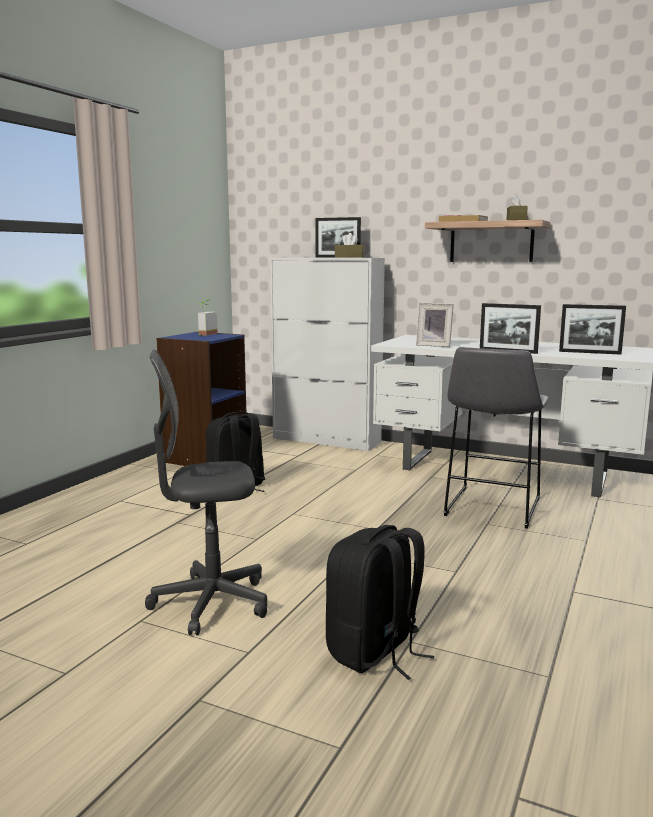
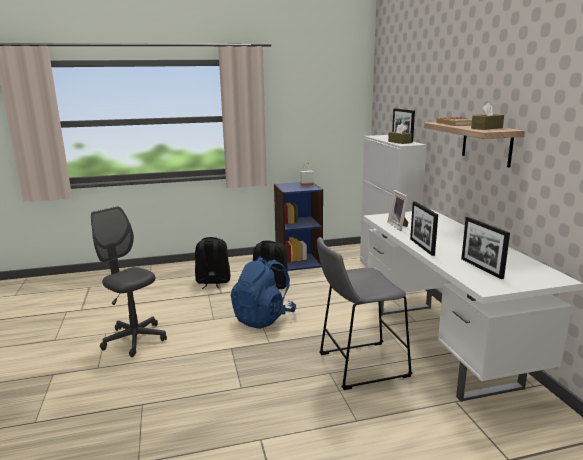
camera: 50 degrees right, 5 degrees up
(312, 514) = (263, 318): none -> blue backpack
(375, 652) = (122, 399): black backpack -> black backpack (213, 282)

